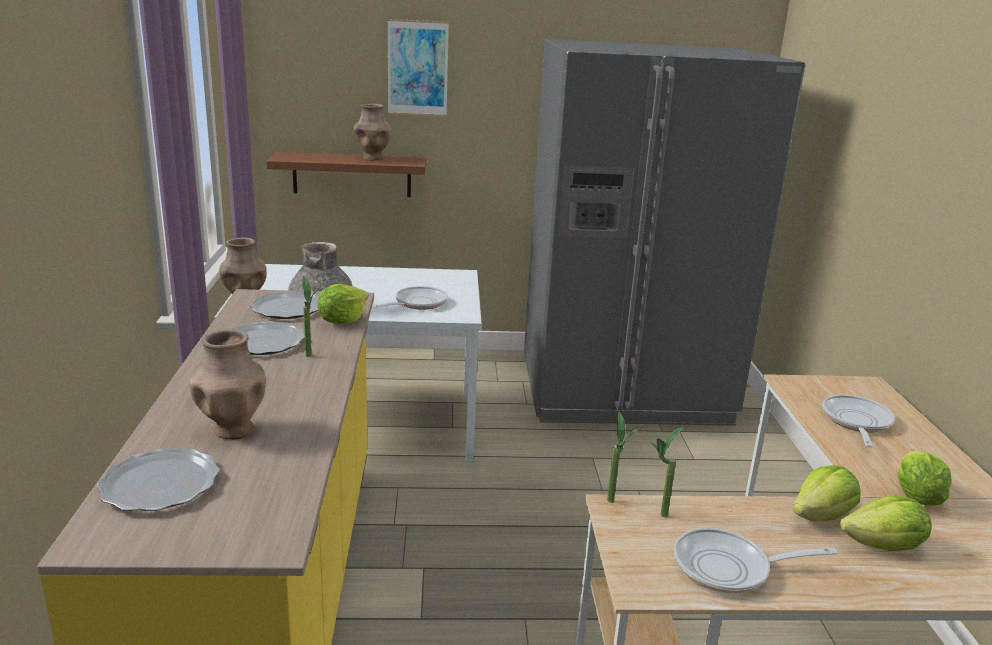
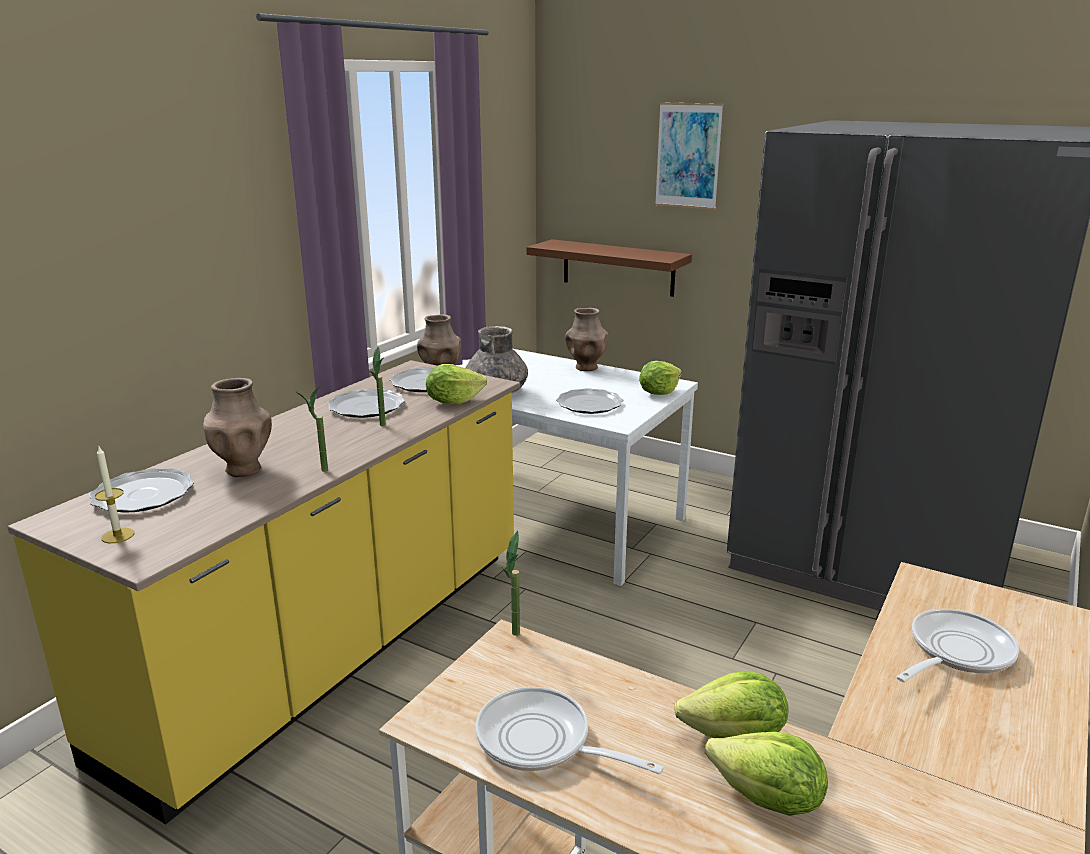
camera: 35 degrees right, 0 degrees up
(202, 531) = (118, 535): none -> candle
(372, 158) = (631, 251): brown vase -> brown vase (586, 368)
(417, 303) = (589, 404): frying pan -> plate
(657, 516) = (541, 664): potted plant -> potted plant (318, 469)
(915, 497) = (909, 765): lettuce -> lettuce (658, 393)

